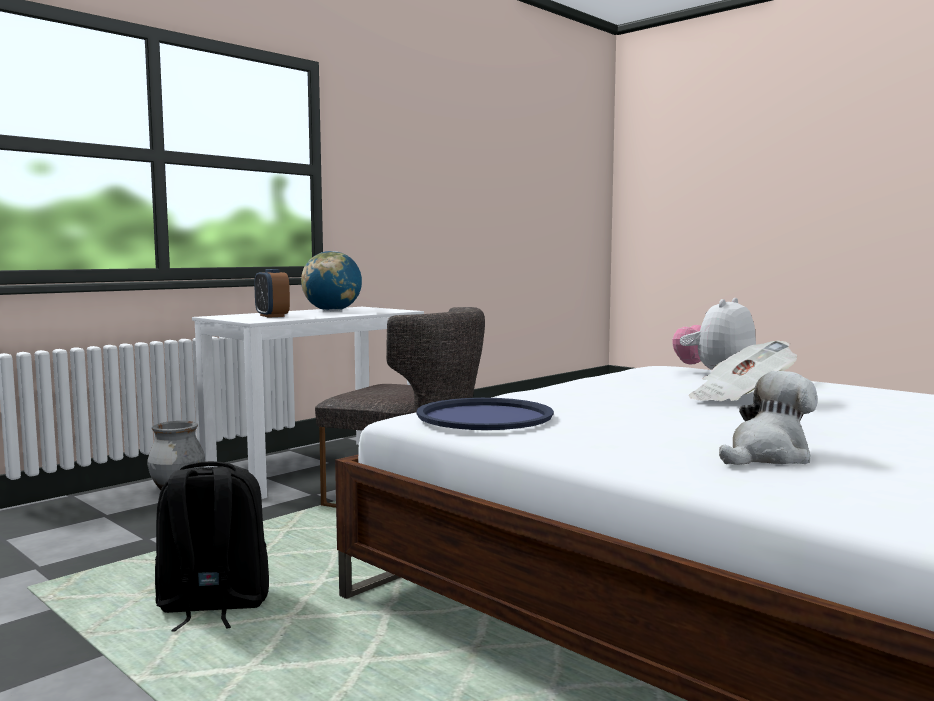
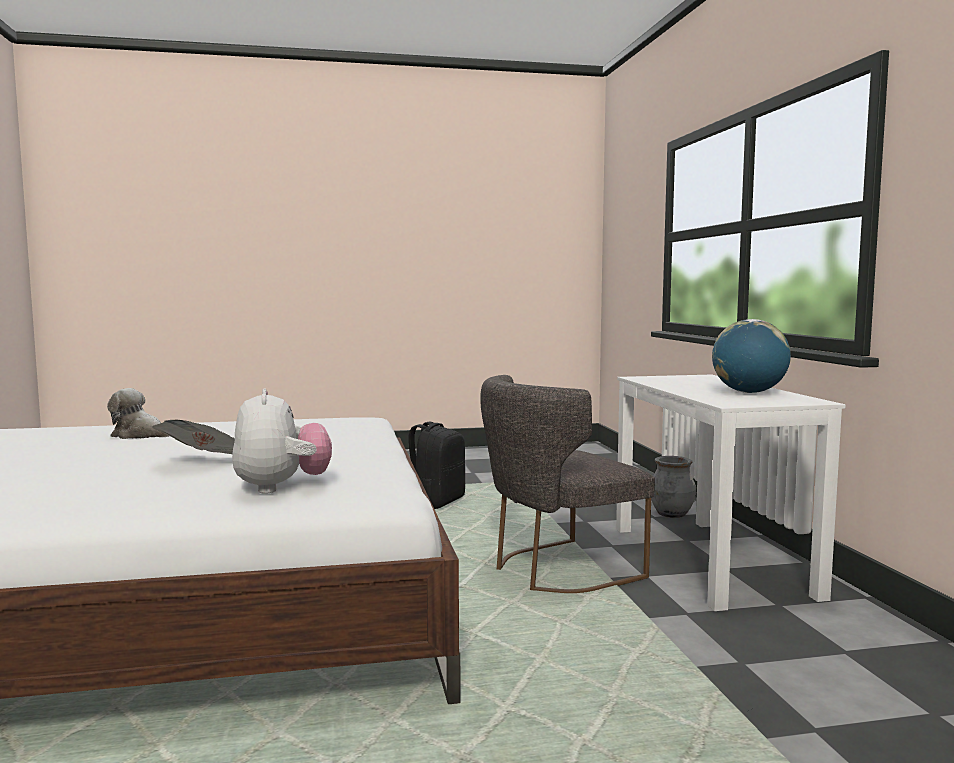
camera: 125 degrees right, 0 degrees up
(272, 316) = (689, 381): alarm clock -> none
(484, 416) = (329, 422): blue tray -> none
(767, 456) = (140, 435): plush toy -> plush toy turned 105 degrees clockwise

